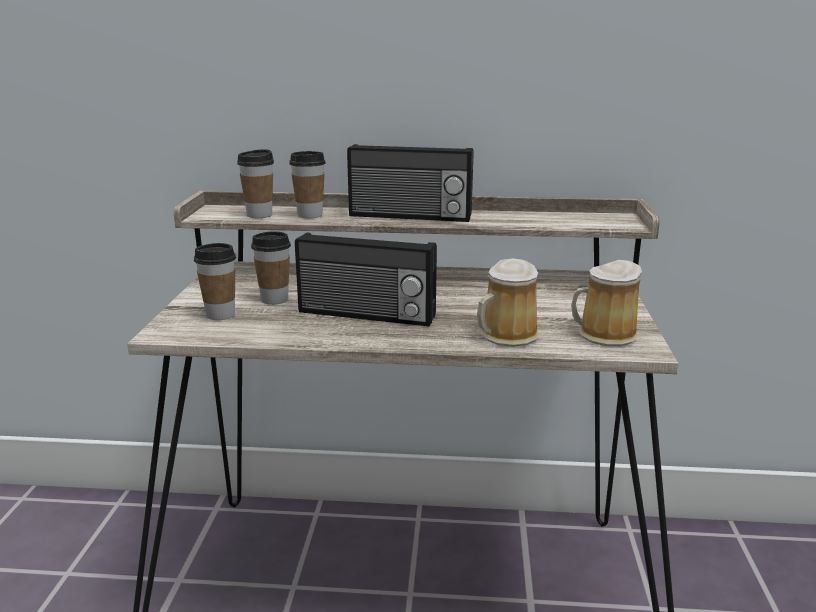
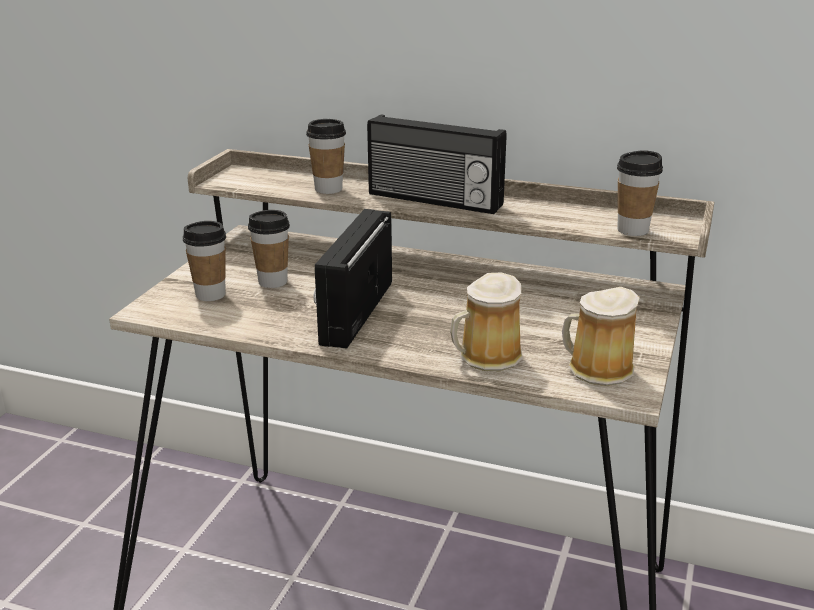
camera: 15 degrees right, 5 degrees up
(259, 215) = (276, 184): cup -> cup (632, 230)
(366, 315) = (354, 312): radio -> radio turned 75 degrees clockwise

